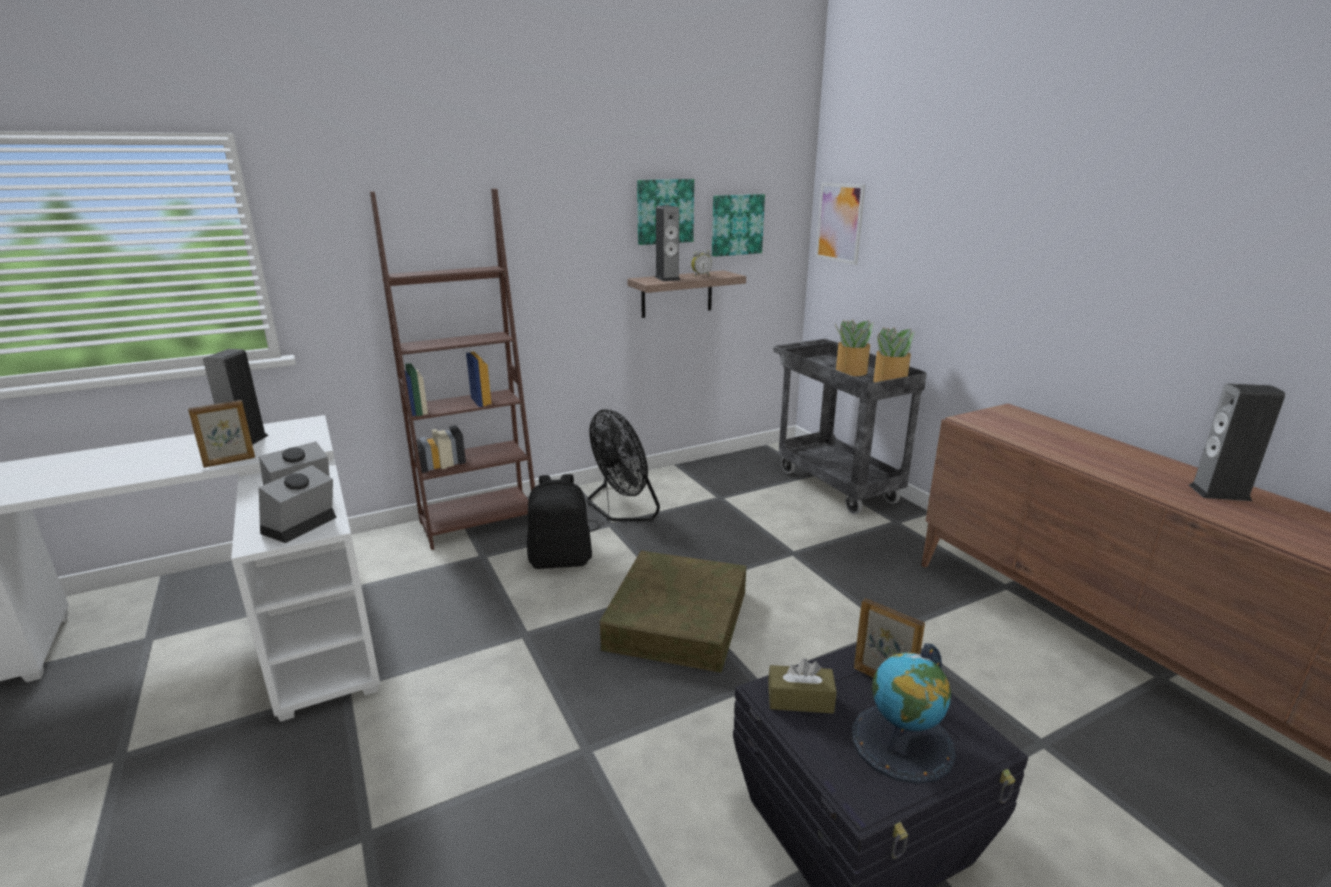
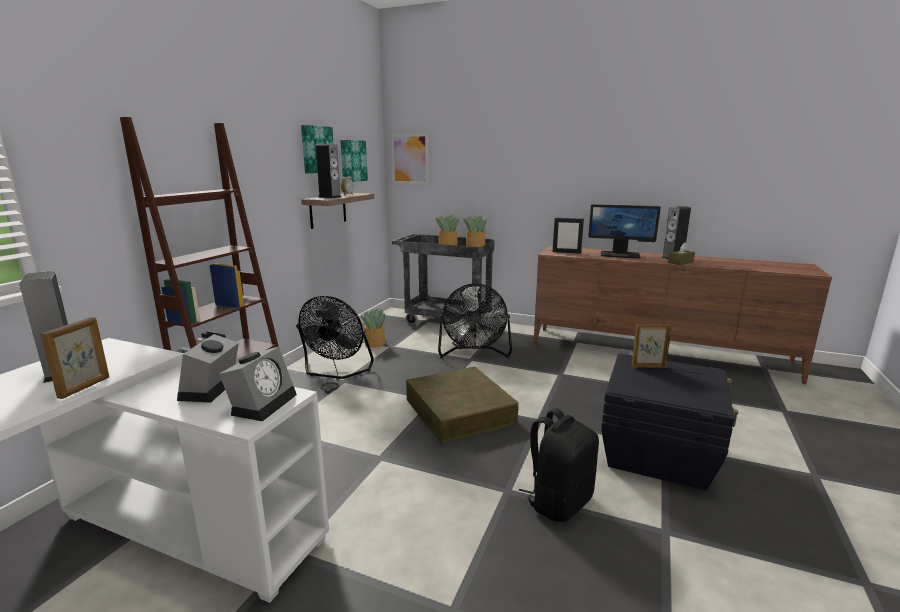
camera: 40 degrees left, 5 degrees down
(299, 527) = (263, 403): alarm clock -> alarm clock turned 150 degrees counterclockwise
(561, 560) = (340, 411): black backpack -> black backpack (559, 501)
(705, 486) = (374, 344): none -> potted plant
(800, 699) = (637, 386): brown tissue box -> brown tissue box (680, 262)
(808, 543) = (471, 352): none -> black fan
(902, 742) = (691, 383): globe -> none
(1007, 425) = (566, 252): none -> picture frame
(1106, 455) = (620, 255): none -> monitor

